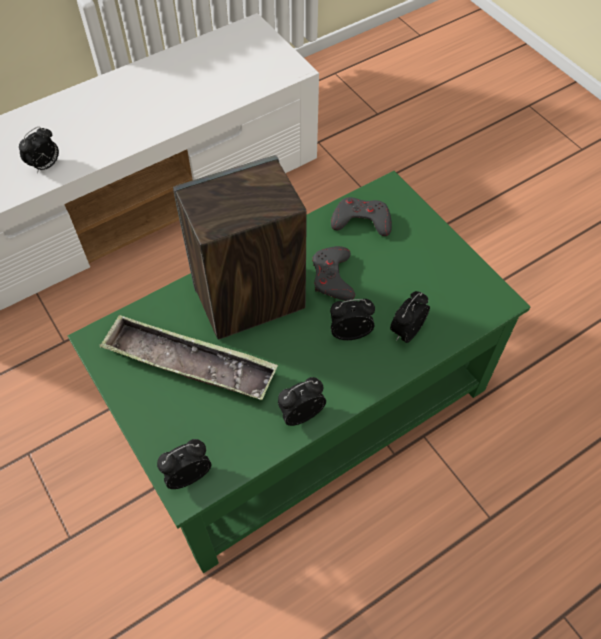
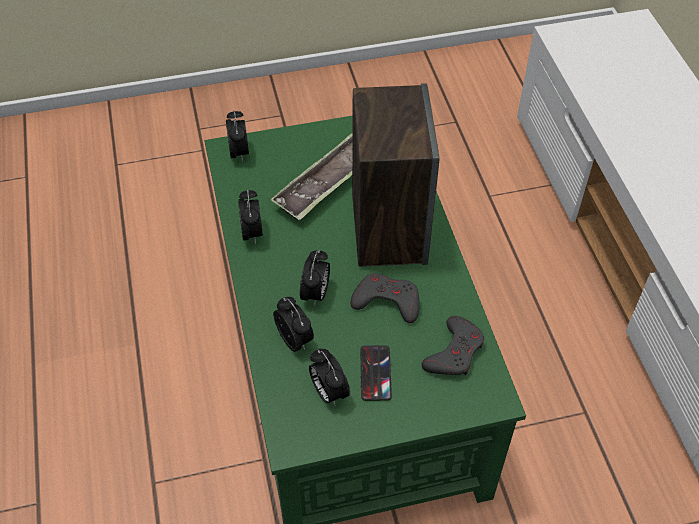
camera: 110 degrees right, 5 degrees down
(45, 166) = (629, 129): alarm clock -> alarm clock (328, 392)
(408, 265) = (375, 373): none -> phone

